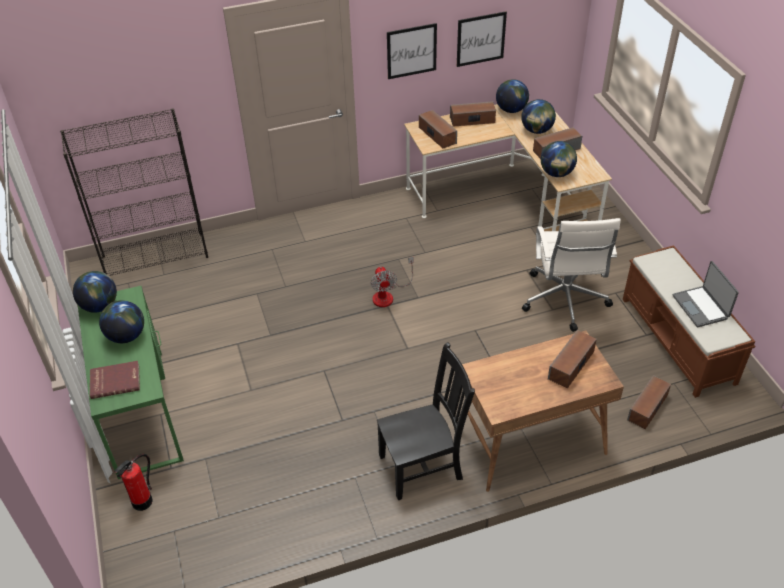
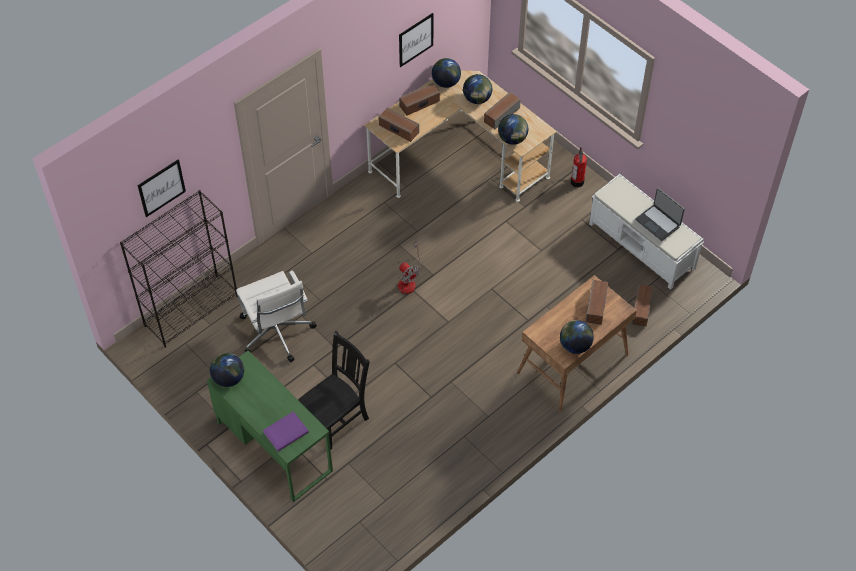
camera: 25 degrees left, 10 degrees up
(115, 380) = (285, 432): red book -> purple book
(126, 336) = (268, 395): globe -> globe (575, 345)
(142, 501) = (322, 510): fire extinguisher -> fire extinguisher (577, 182)
(411, 51) = (367, 71): picture -> picture (161, 188)
(423, 466) = (507, 410): black chair -> black chair (337, 419)
(564, 301) = (546, 239): white office chair -> white office chair (276, 334)
(678, 341) = (642, 246): brown bench -> white bench

